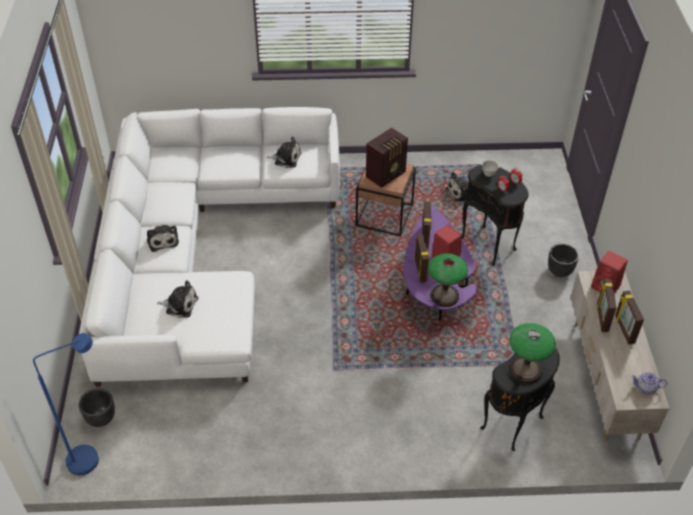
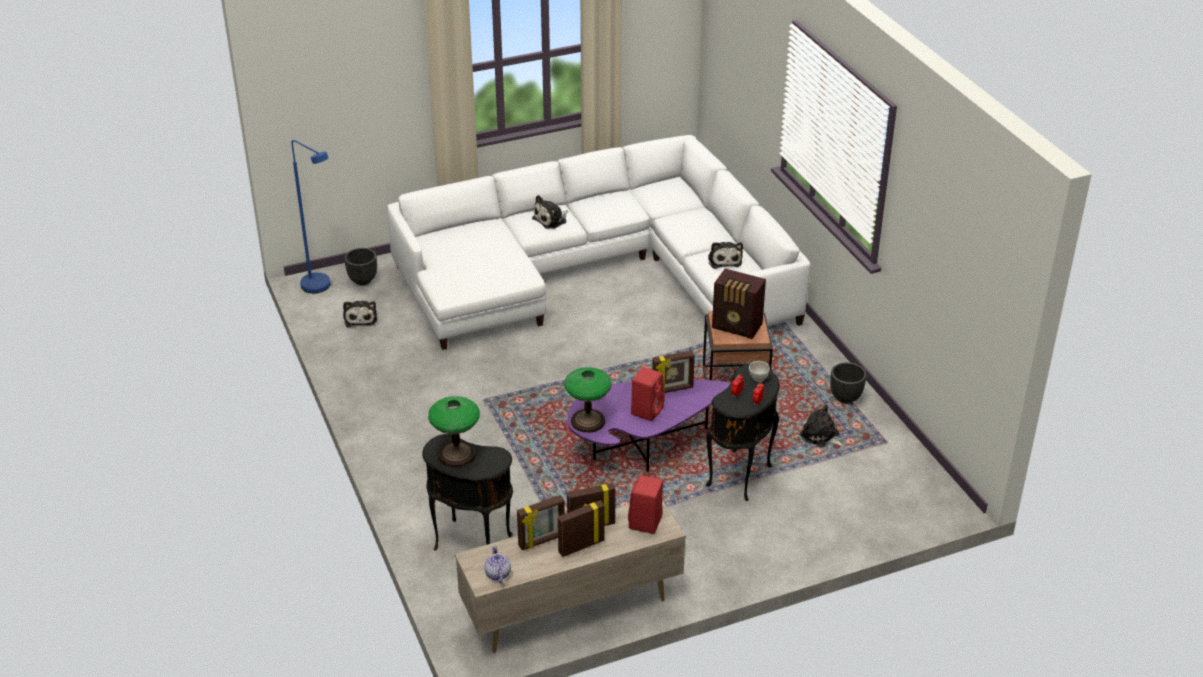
camera: 70 degrees right, 10 degrees down
(180, 305) = (472, 251): plush toy -> plush toy (360, 318)
(421, 270) = (618, 396): picture frame -> picture frame (542, 541)
(559, 271) = (733, 546): black planter -> black planter (846, 398)

